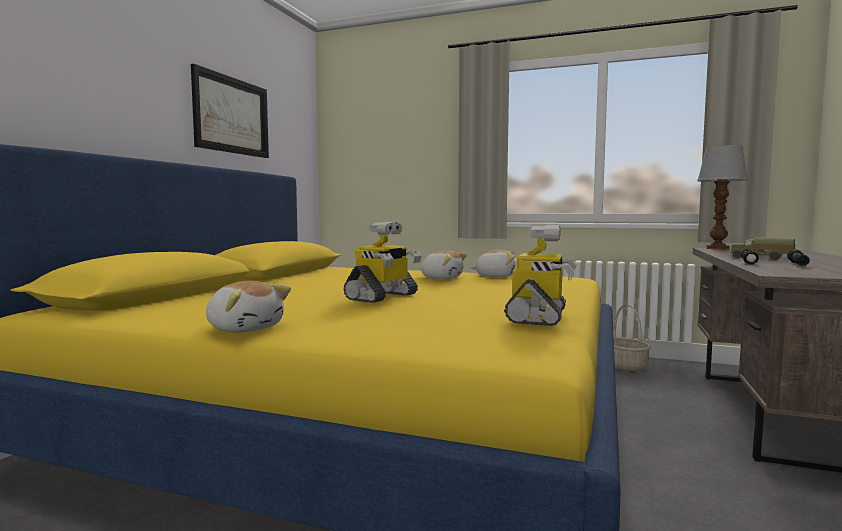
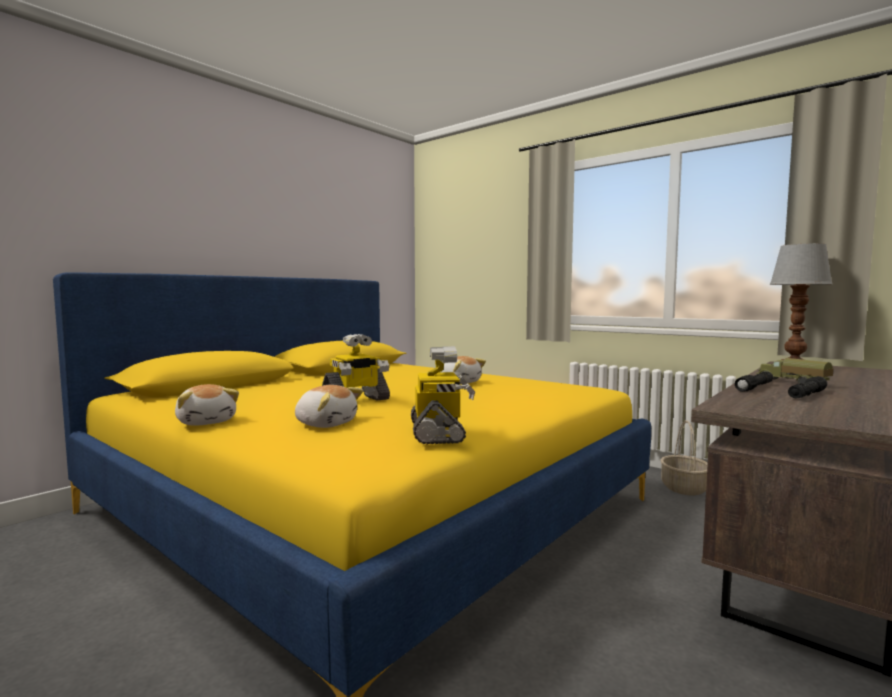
camera: 20 degrees right, 0 degrees up
(231, 115) = (318, 230): picture -> none
(495, 276) = (517, 383): plush toy -> plush toy (326, 424)
(538, 317) = (438, 433): toy robot -> toy robot turned 45 degrees counterclockwise

